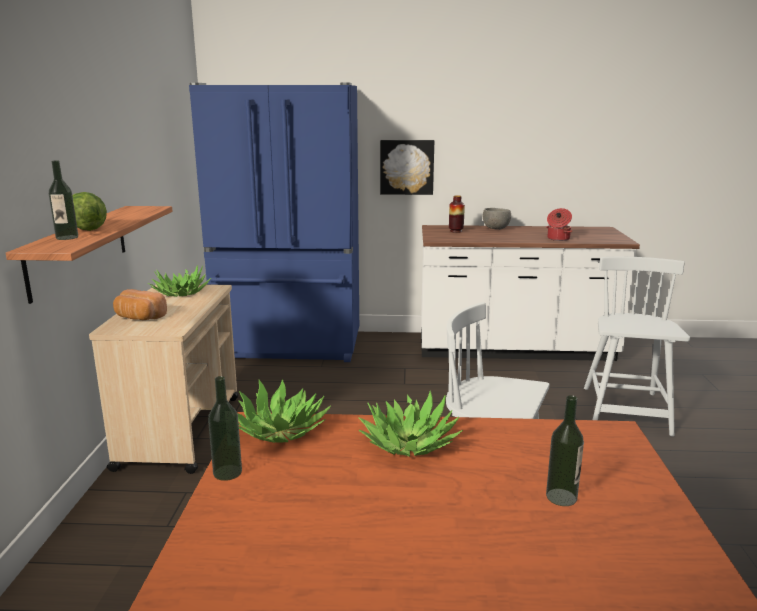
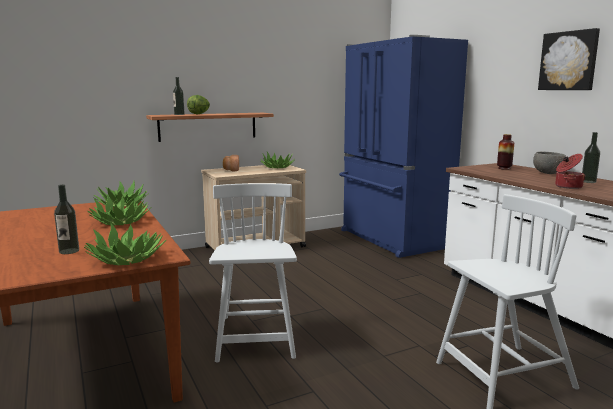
camera: 60 degrees right, 5 degrees down
(227, 472) = (77, 206): bottle -> bottle (588, 181)
(406, 167) = (497, 109): picture -> picture (569, 61)
(621, 457) = (126, 259): none -> potted plant

